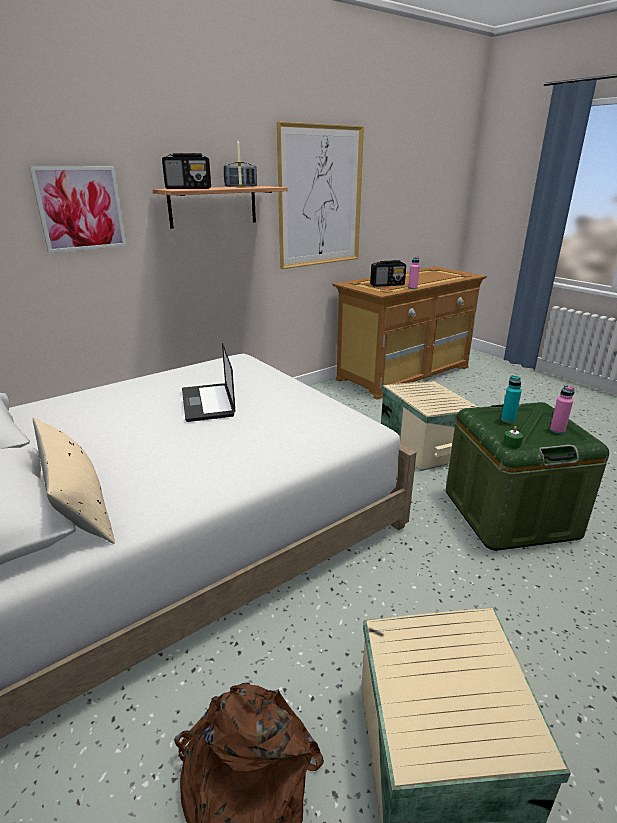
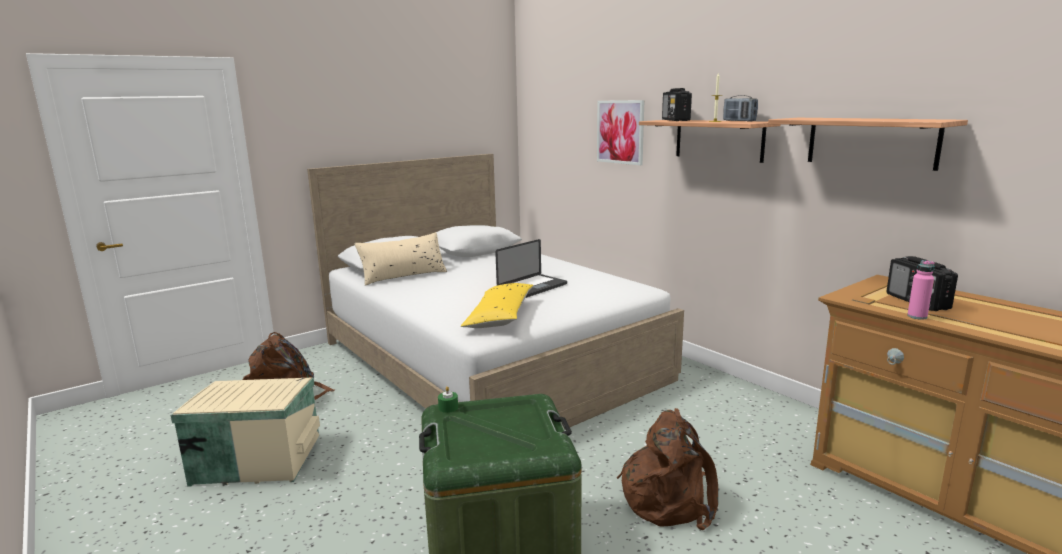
camera: 90 degrees right, 10 degrees down
(207, 403) = (532, 287): laptop -> laptop turned 150 degrees clockwise
(308, 419) = (500, 316): none -> yellow pillow
(320, 197) = (871, 142): picture -> shelf
(426, 445) = (669, 499): beige storage box -> brown backpack
(508, 420) = (511, 416): turquoise bottle -> none
(557, 430) = (482, 448): pink bottle -> none

